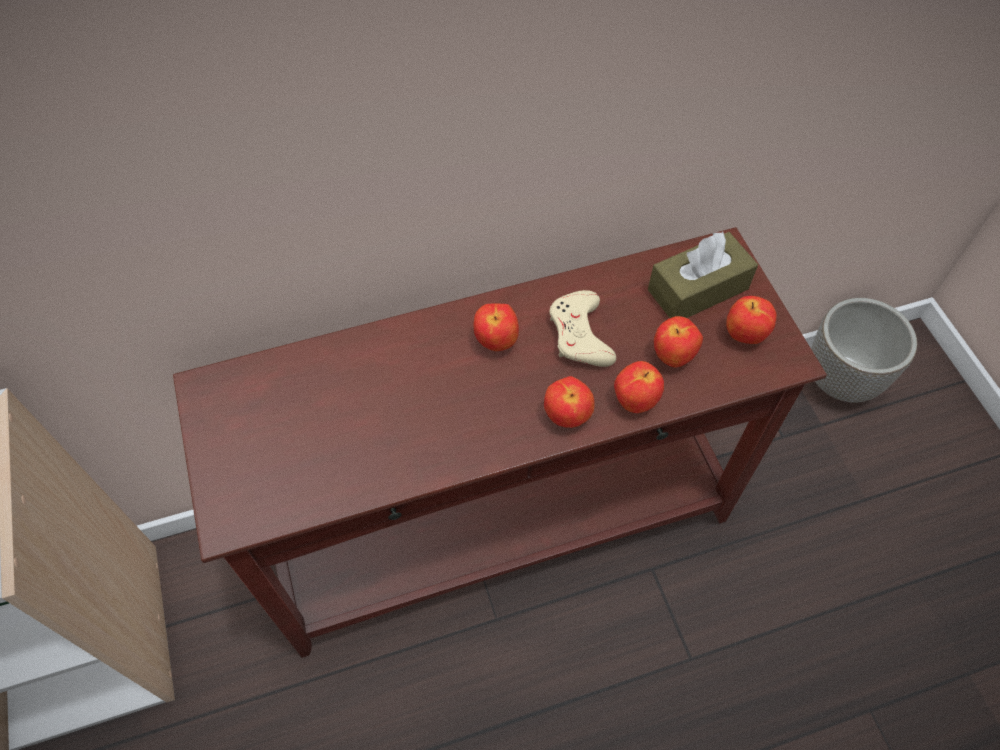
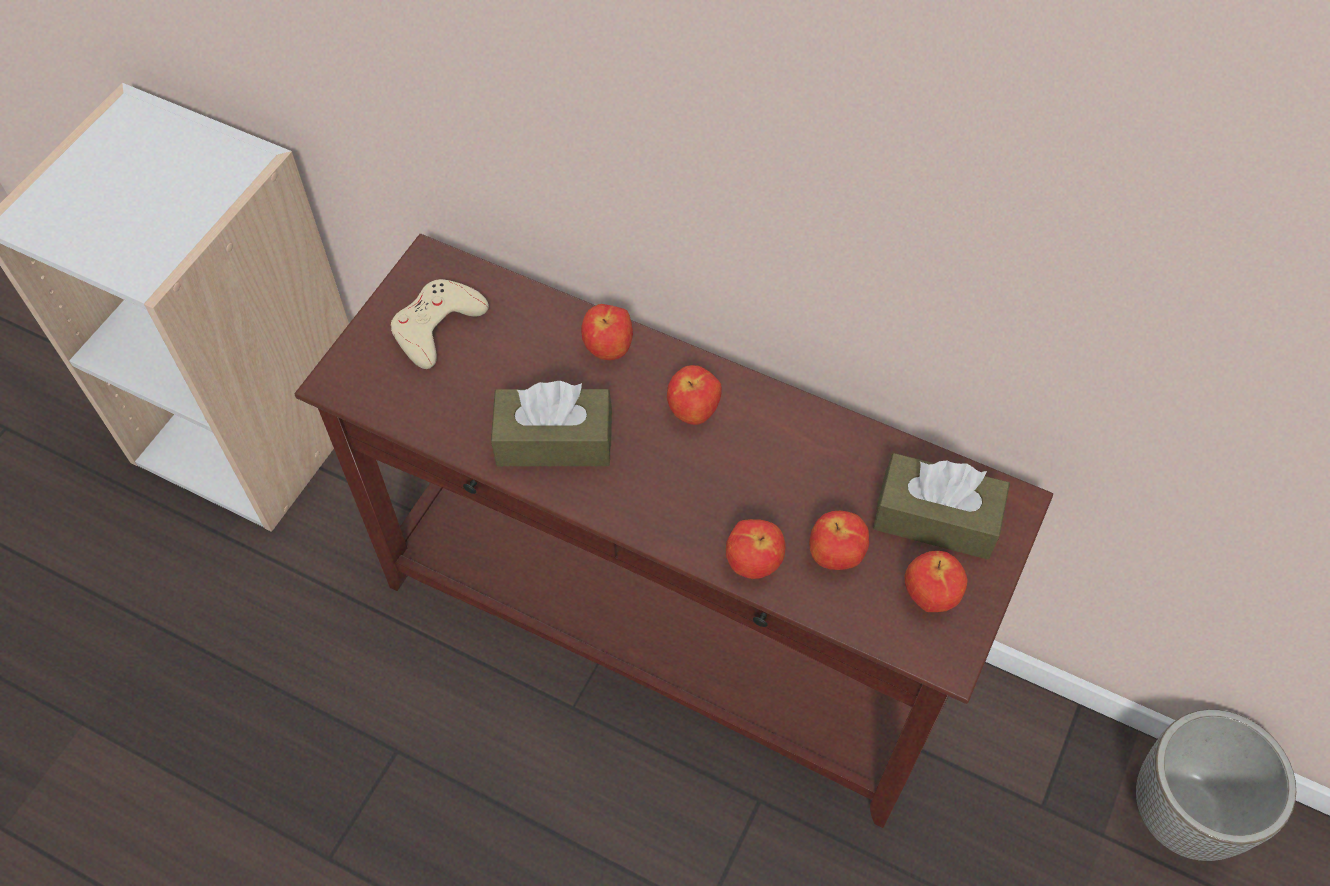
camera: 45 degrees right, 0 degrees up
(430, 432) = (554, 441): none -> brown tissue box
(567, 416) = (679, 525): apple -> apple (609, 350)
(580, 335) = (773, 467): beige game controller -> beige game controller (437, 327)

